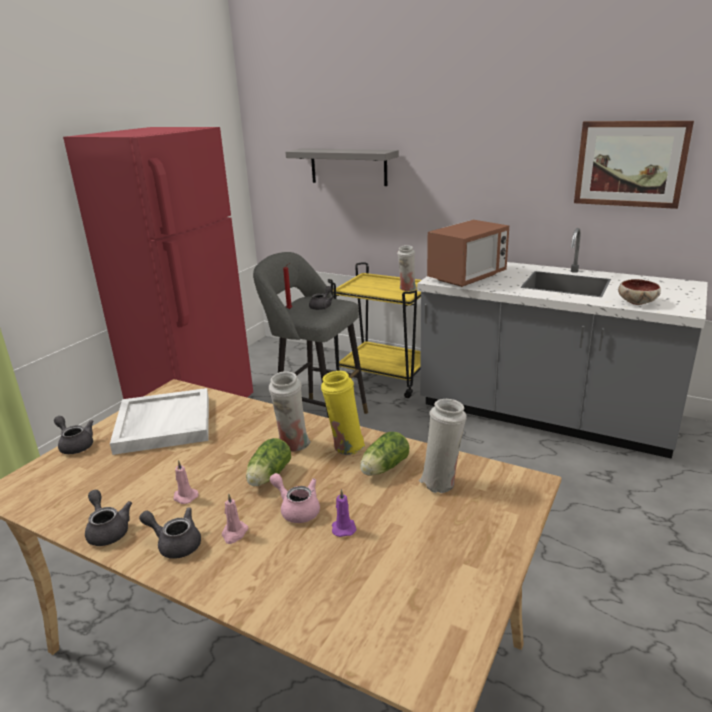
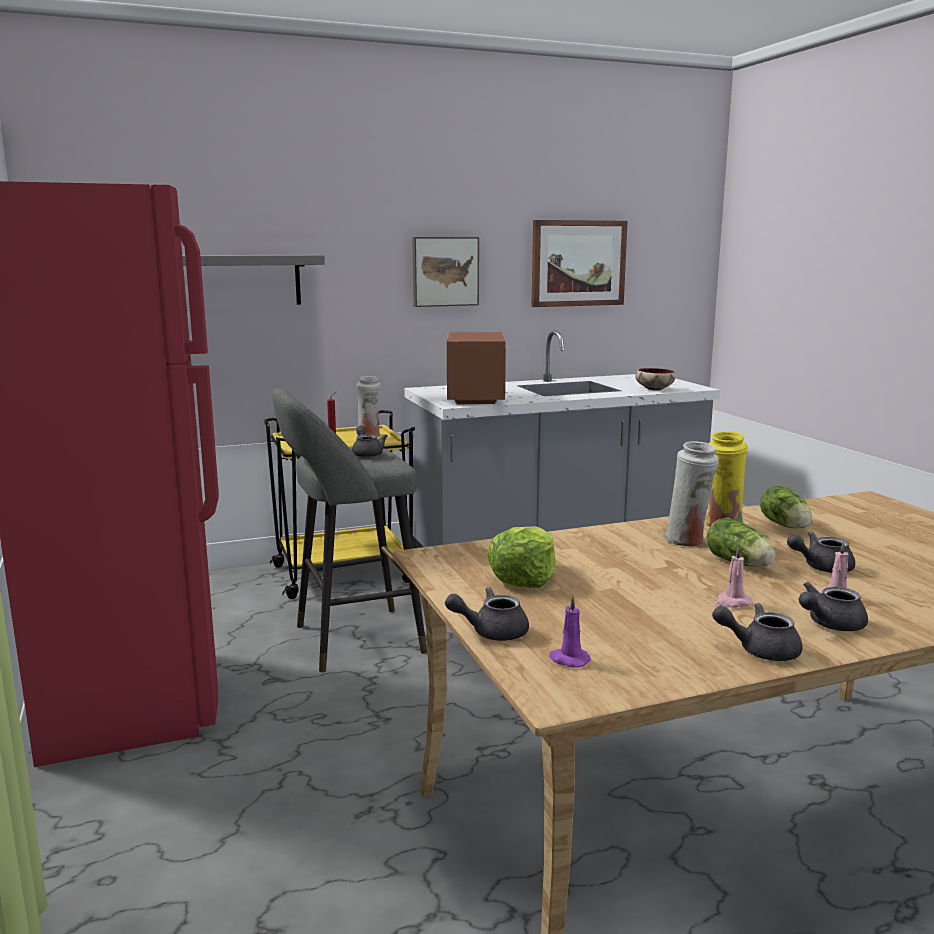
camera: 50 degrees left, 10 degrees down
(163, 424) = (524, 578): white tray -> lettuce
(297, 509) = (821, 567): pink teapot -> grey teapot
(343, 528) = (874, 560): purple candle -> purple candle (568, 659)
(441, 482) = (836, 517): white vase -> none
(495, 166) = (444, 271): none -> picture

